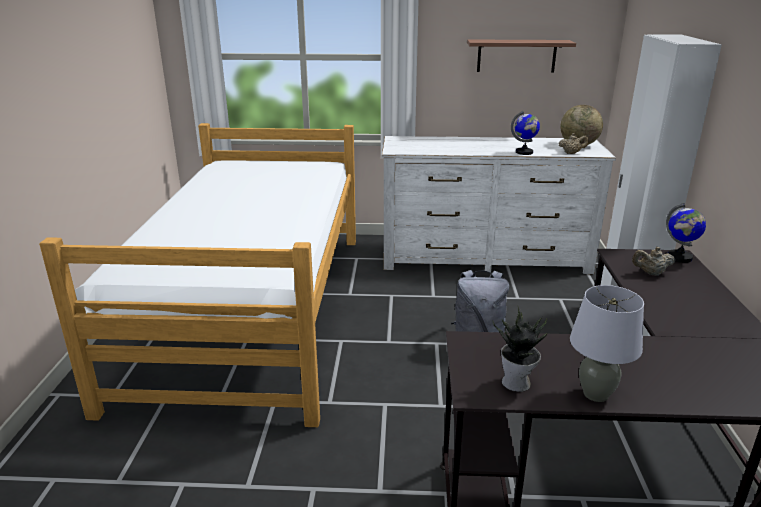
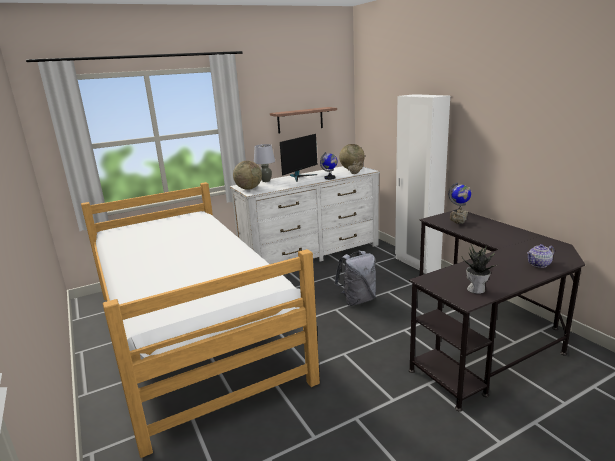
camera: 30 degrees left, 5 degrees down
(399, 144) = (248, 188): none -> globe
(487, 142) = (300, 177): none -> monitor
(596, 394) = (513, 281): grey table lamp -> grey table lamp (266, 181)
(687, 385) = (539, 264): none -> teapot

